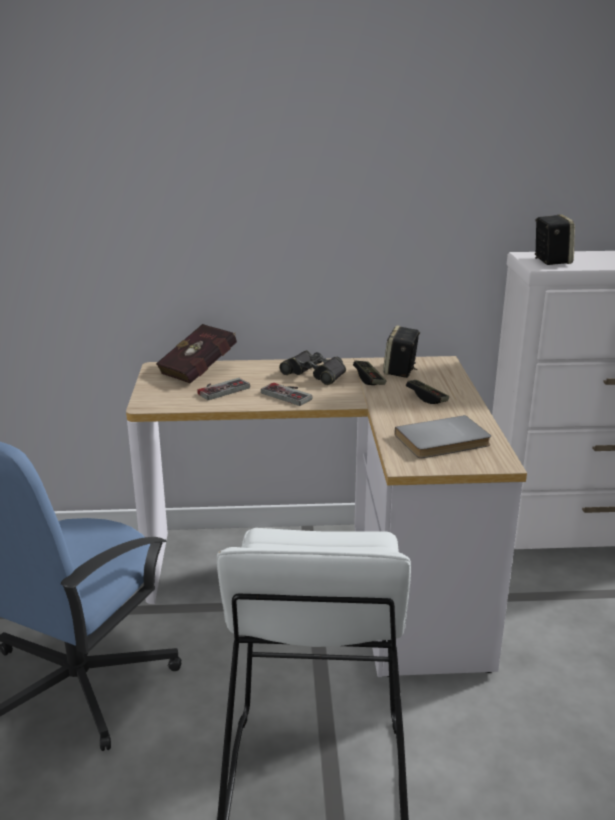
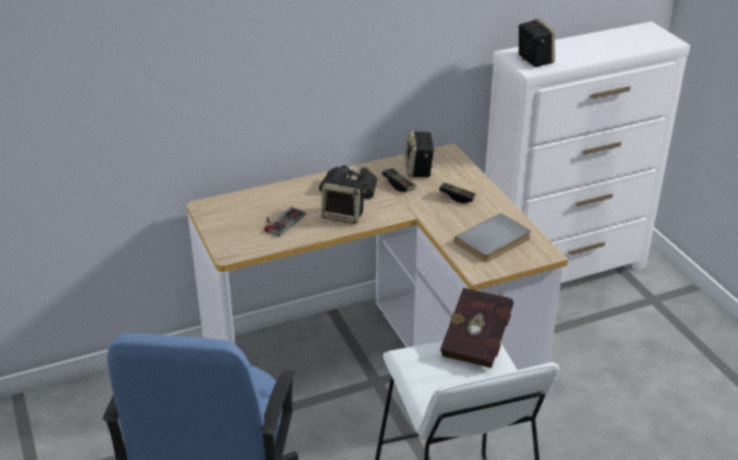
camera: 20 degrees left, 10 degrees up
(201, 371) = (247, 203): red book -> red book (478, 341)
(290, 394) = (344, 215): game controller -> speaker

